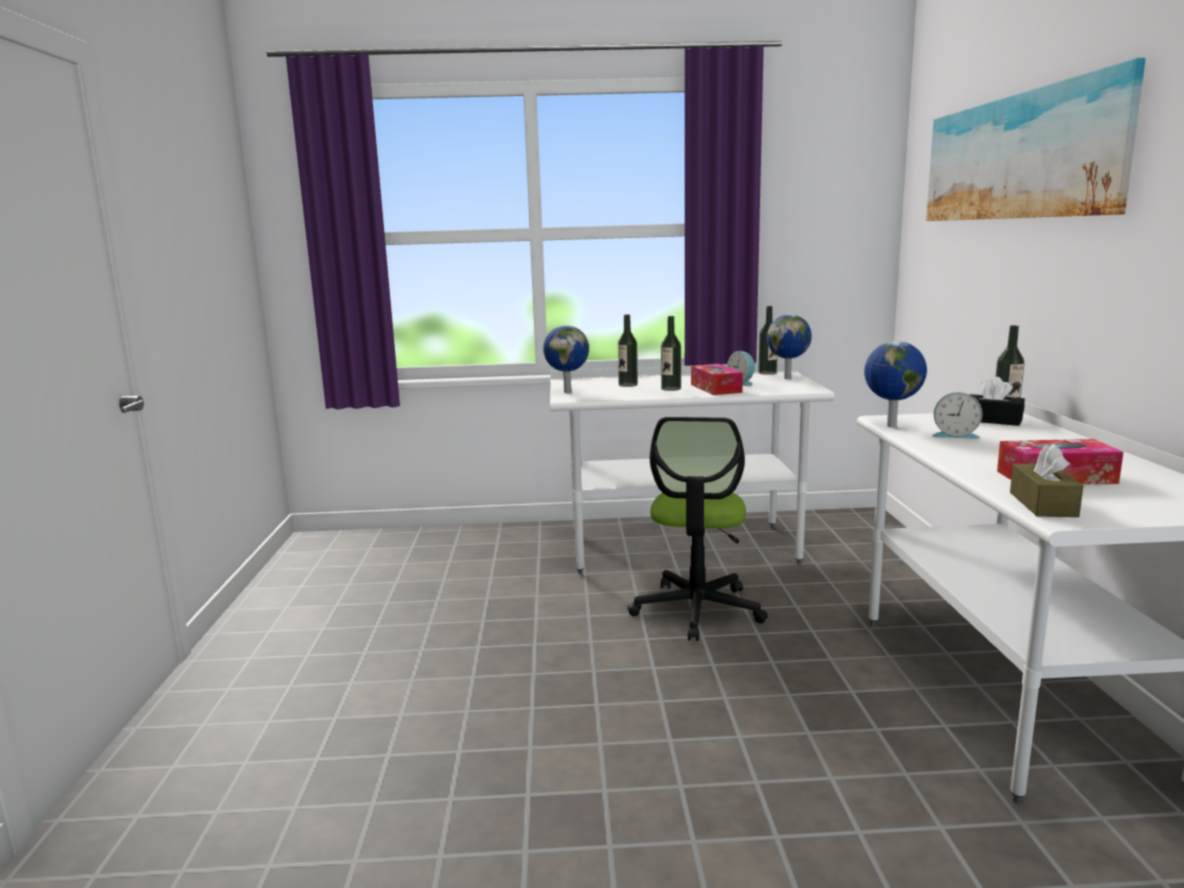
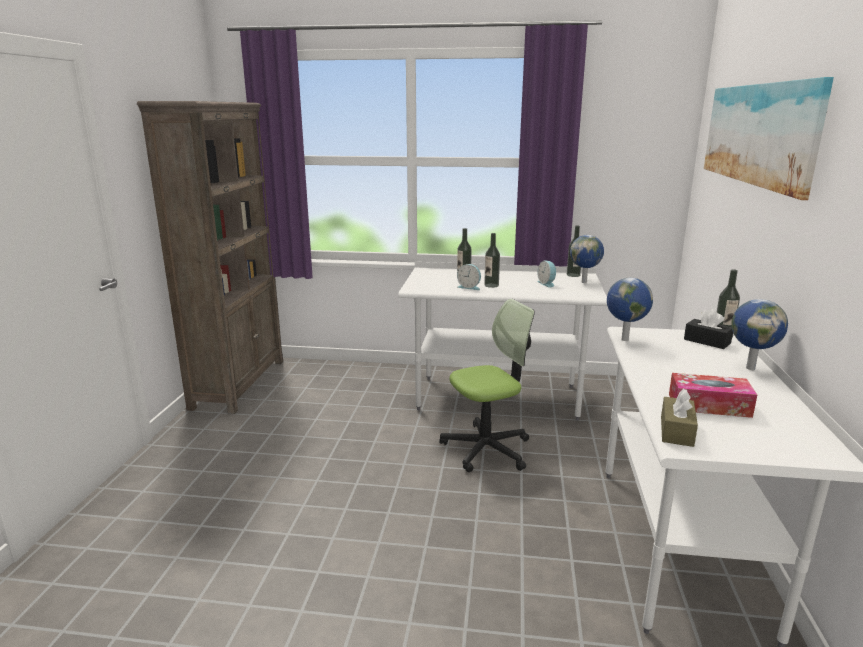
camera: 10 degrees right, 5 degrees up
(301, 567) = (239, 383): none -> brown bookcase
(568, 392) = (417, 282): globe -> globe (750, 368)
(697, 610) = (487, 449): office chair -> office chair turned 135 degrees counterclockwise
(716, 388) = (523, 288): tissue box -> none
(954, 435) = (665, 354): alarm clock -> alarm clock (469, 287)

